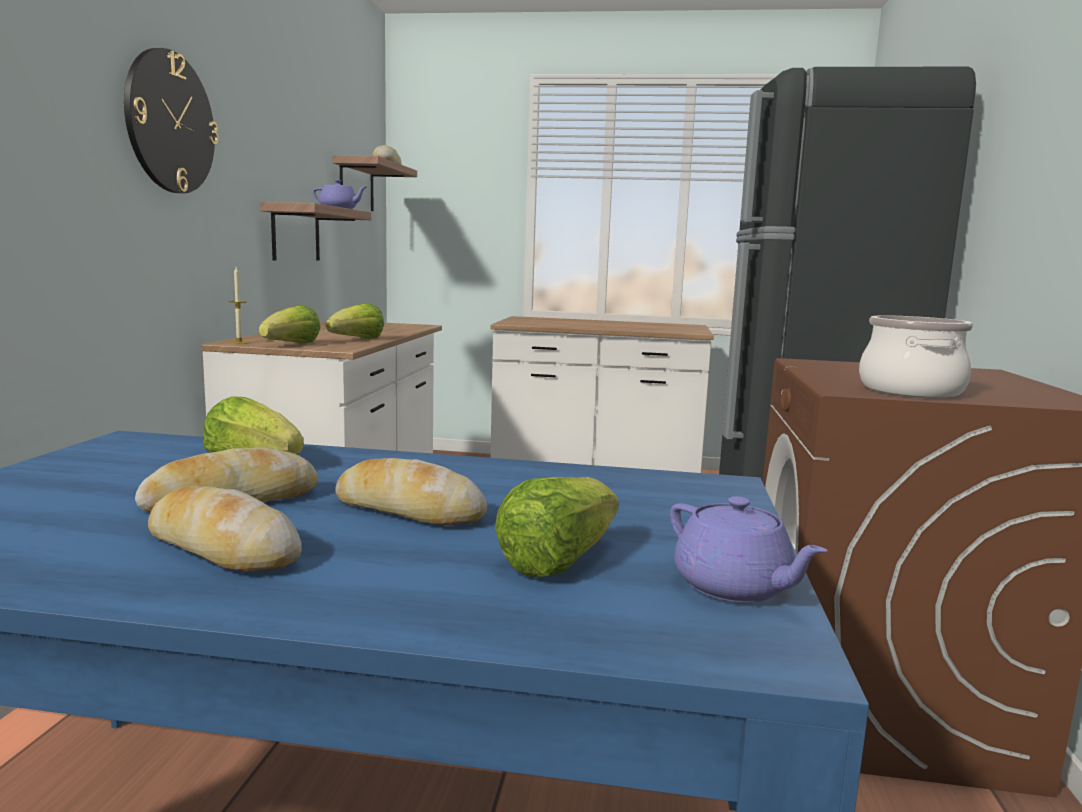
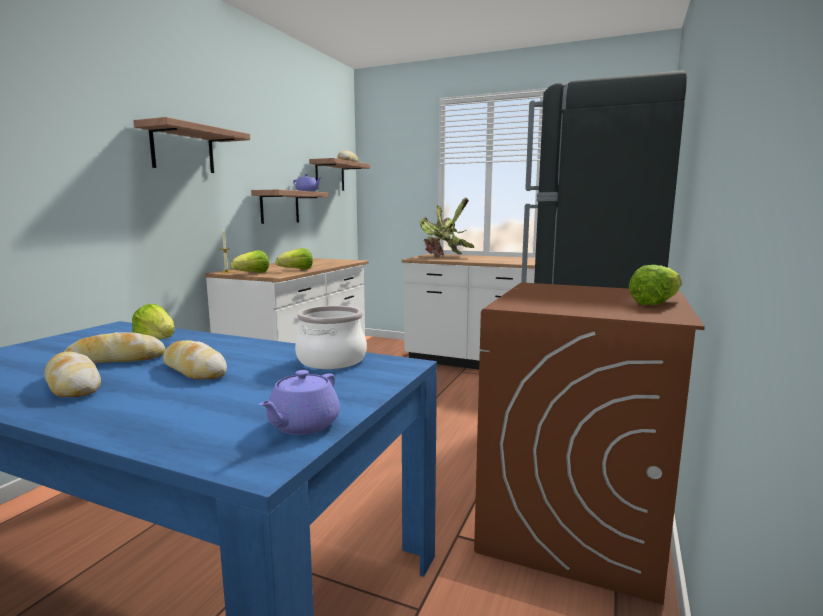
camera: 15 degrees right, 0 degrees up
(170, 122) = (183, 149): wall clock -> shelf
(548, 321) = (444, 257): none -> potted plant
(557, 561) = (227, 403): lettuce -> lettuce (655, 303)
(734, 587) = (302, 425): purple teapot -> purple teapot turned 45 degrees clockwise
(909, 390) = (556, 306): cooking pot -> cooking pot (331, 360)

